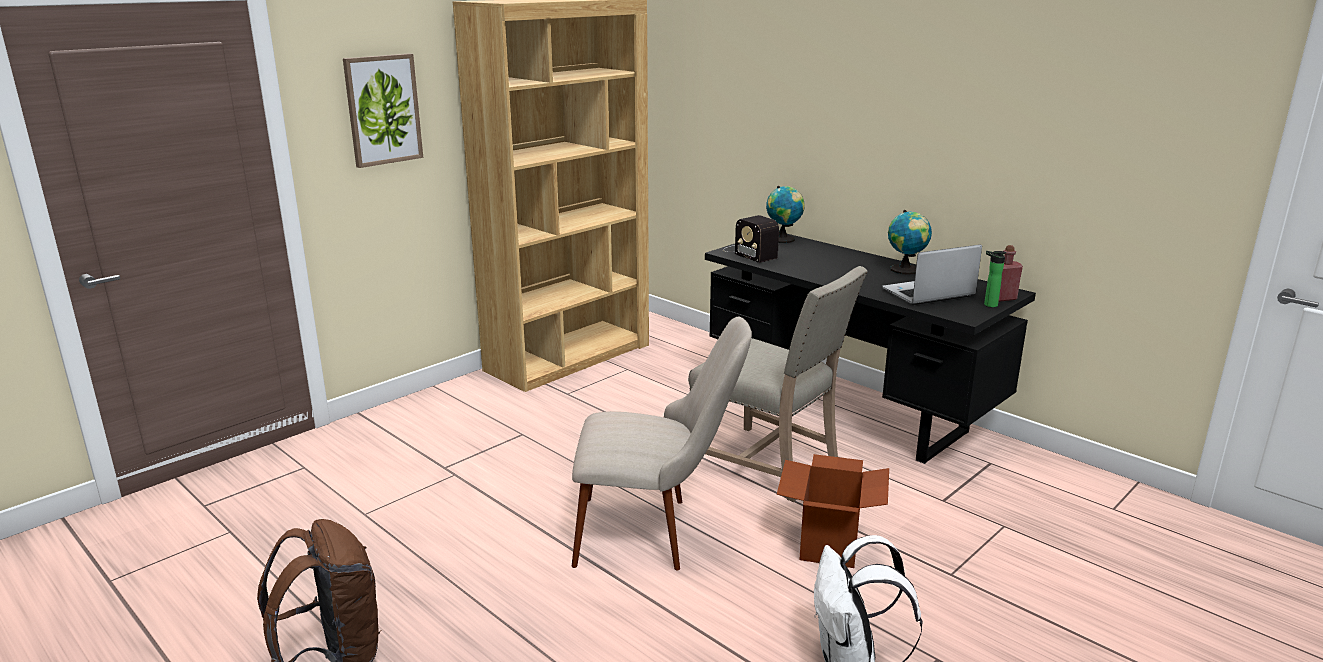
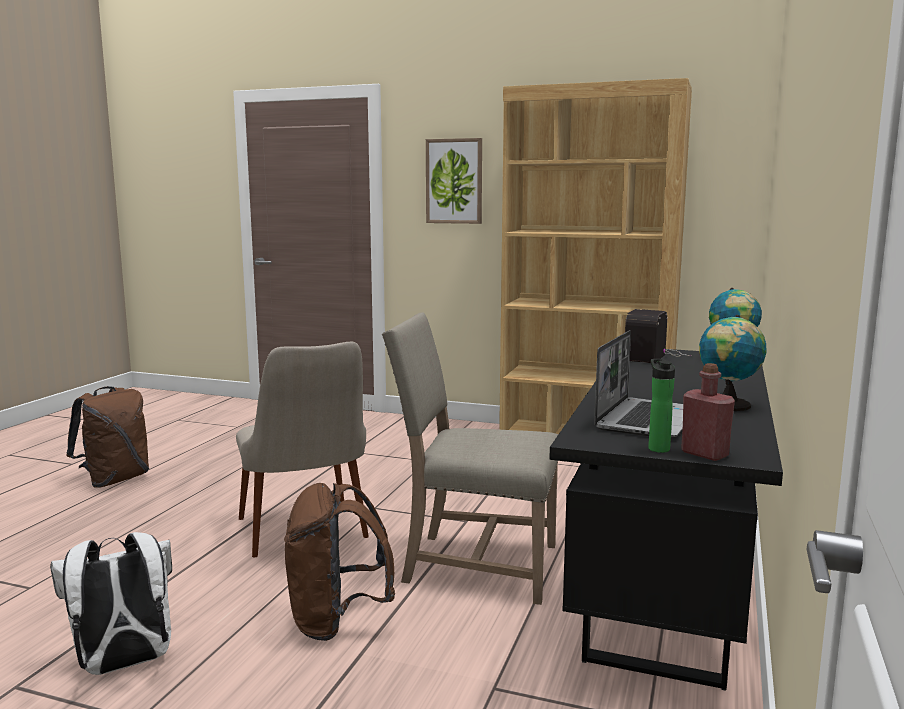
camera: 65 degrees right, 10 degrees down
(770, 465) = (475, 564): beige chair -> beige chair turned 90 degrees clockwise
(829, 544) = (336, 621): cardboard box -> brown backpack
(928, 294) = (646, 420): laptop -> laptop turned 75 degrees clockwise

